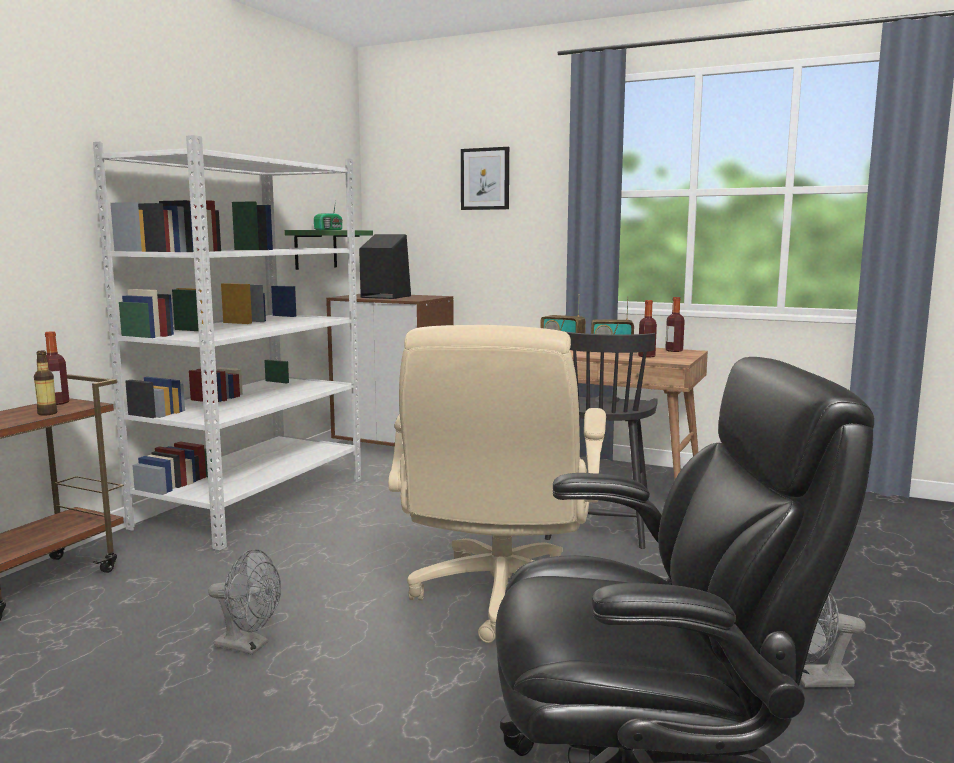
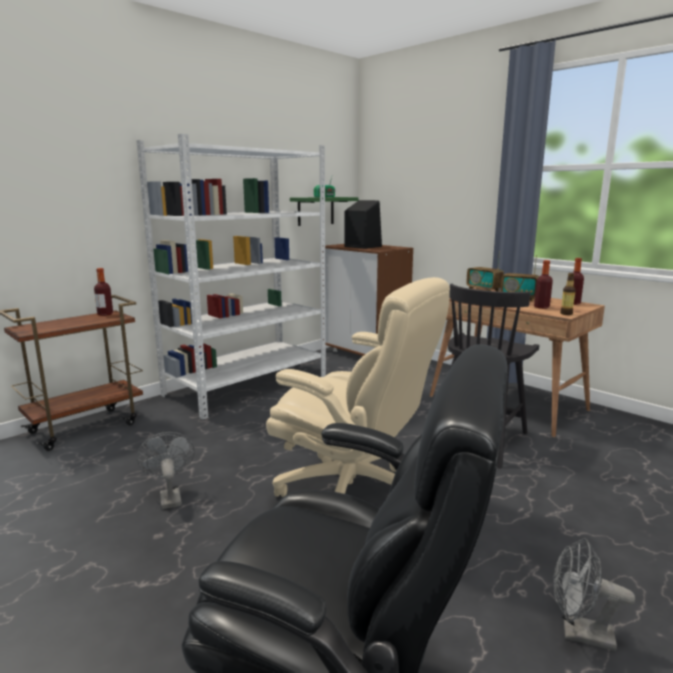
camera: 20 degrees right, 5 degrees up
(47, 413) = (90, 322): bottle -> bottle (566, 314)
(248, 646) = (169, 496): grey fan -> grey fan turned 150 degrees counterclockwise
(485, 179) = (441, 157): picture -> none
(497, 602) = (354, 495): beige office chair -> beige office chair turned 90 degrees counterclockwise

